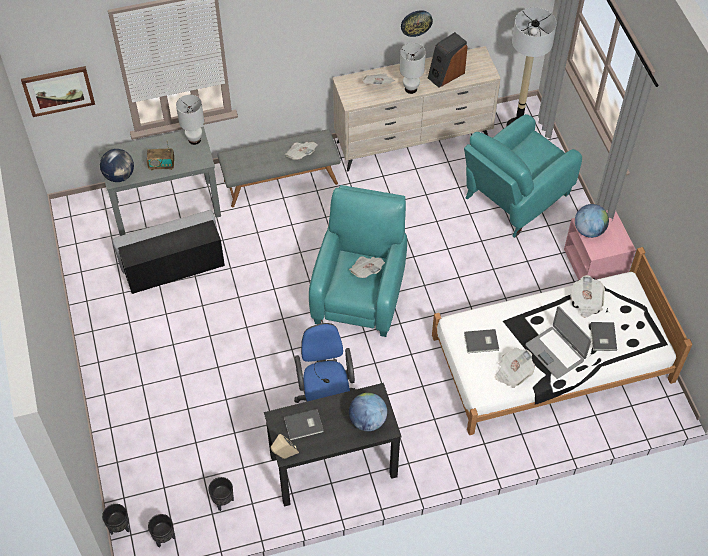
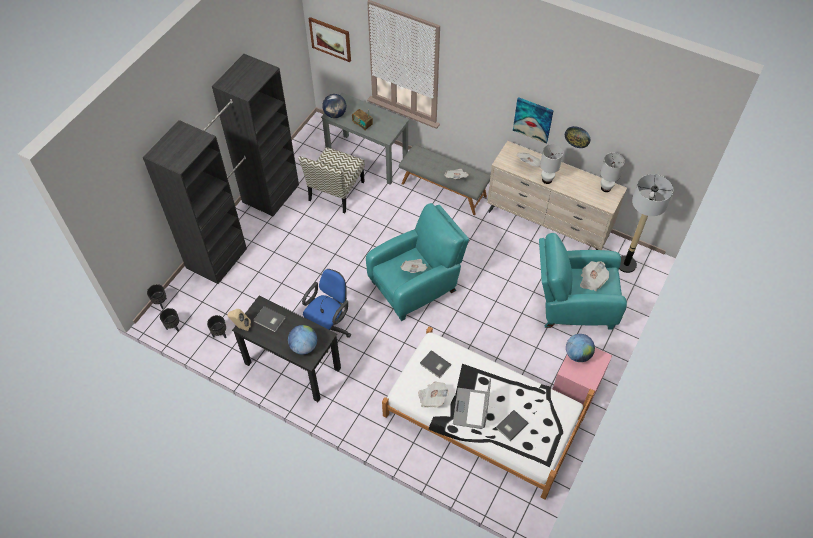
camera: 45 degrees right, 0 degrees up
(113, 374) = (244, 224): none -> black wardrobe
(173, 265) = (336, 192): grey ottoman -> chair
(194, 140) = (395, 123): white table lamp -> white table lamp (605, 188)
(358, 34) = (533, 119): none -> picture
(446, 75) = (579, 187): speaker -> none
(586, 302) = (526, 396): newspaper -> newspaper (592, 280)

